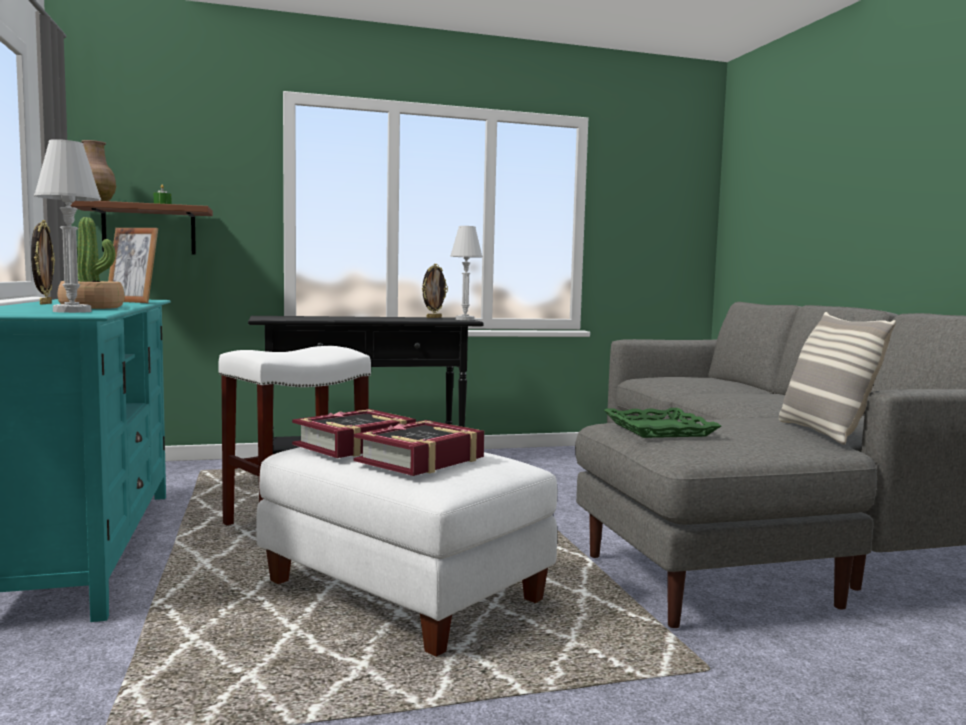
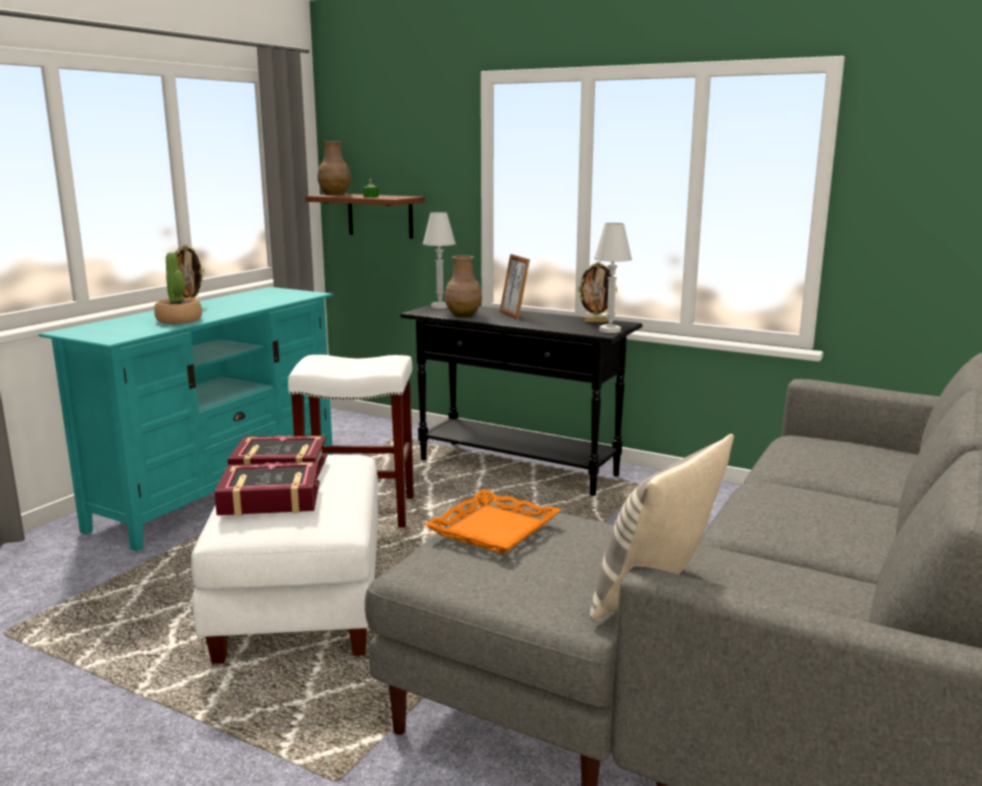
camera: 45 degrees right, 10 degrees up
(72, 311) = (126, 332): white table lamp -> white table lamp (440, 306)
(132, 302) = (269, 302): picture frame -> picture frame (514, 315)
(314, 318) = (462, 315): none -> brown vase
(660, 429) = (494, 530): green tray -> orange tray

